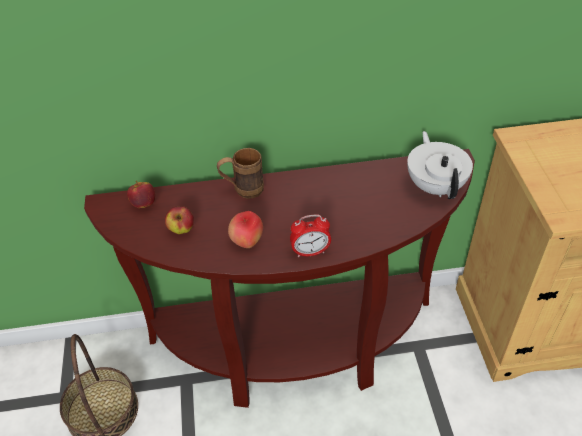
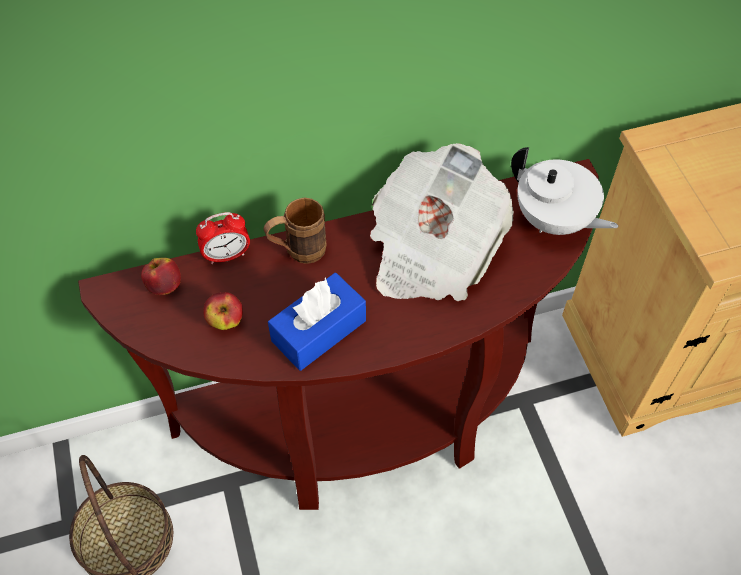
camera: 10 degrees left, 10 degrees up
(247, 242) = (319, 331): apple -> blue tissue box
(310, 252) = (405, 337): alarm clock -> alarm clock (227, 255)
(340, 197) = (432, 250): none -> newspaper
(435, 186) = (553, 220): white teapot -> white teapot turned 150 degrees clockwise

